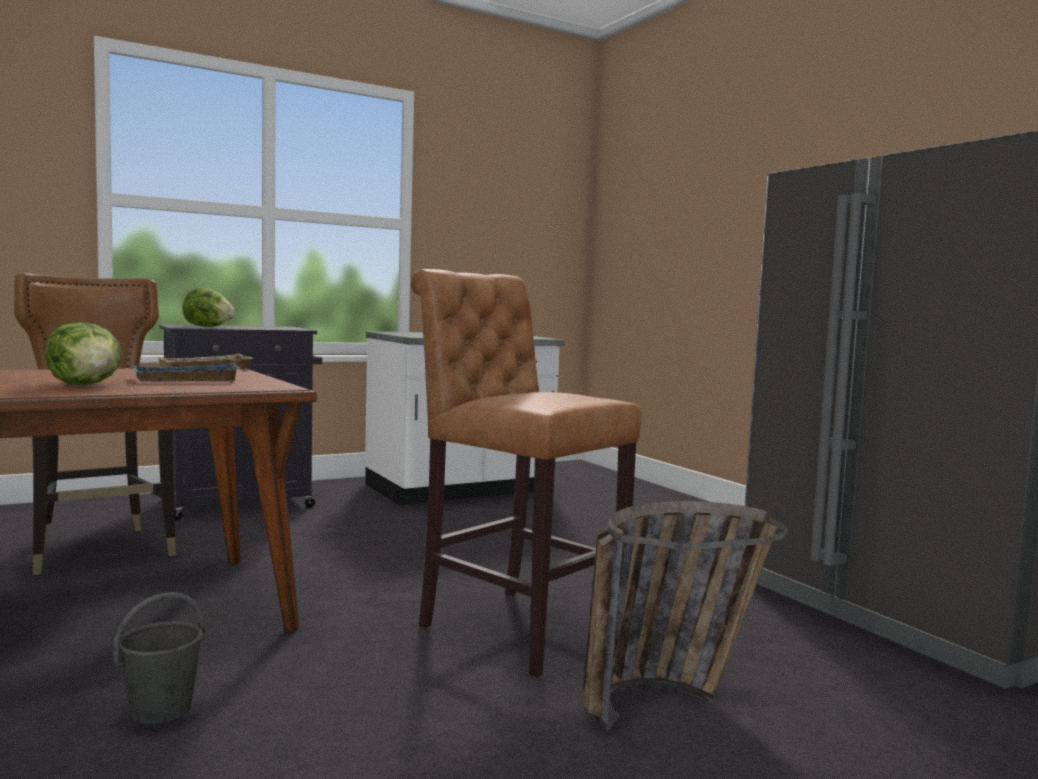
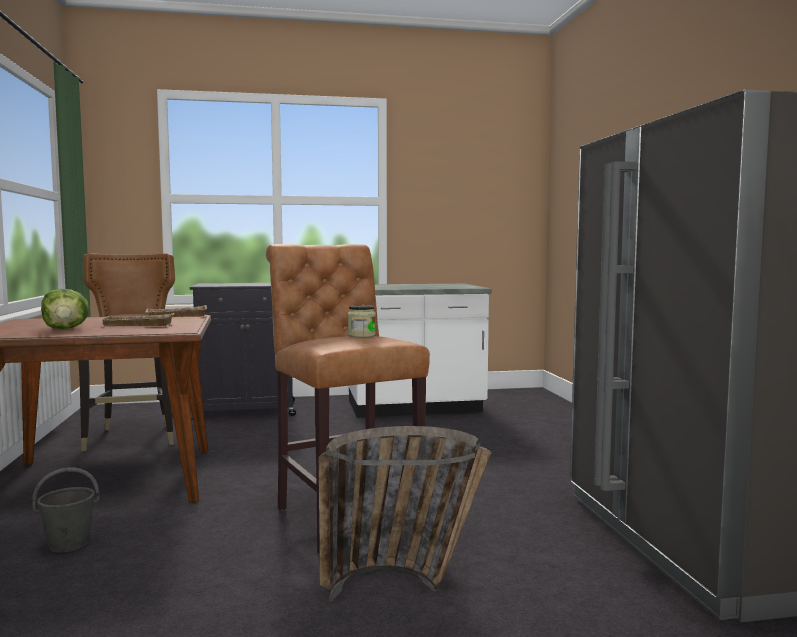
camera: 20 degrees right, 0 degrees up
(185, 380) = (136, 325): blue tray -> beige tray
(207, 326) = (221, 284): lettuce -> none
(553, 392) = (361, 335): none -> jar

